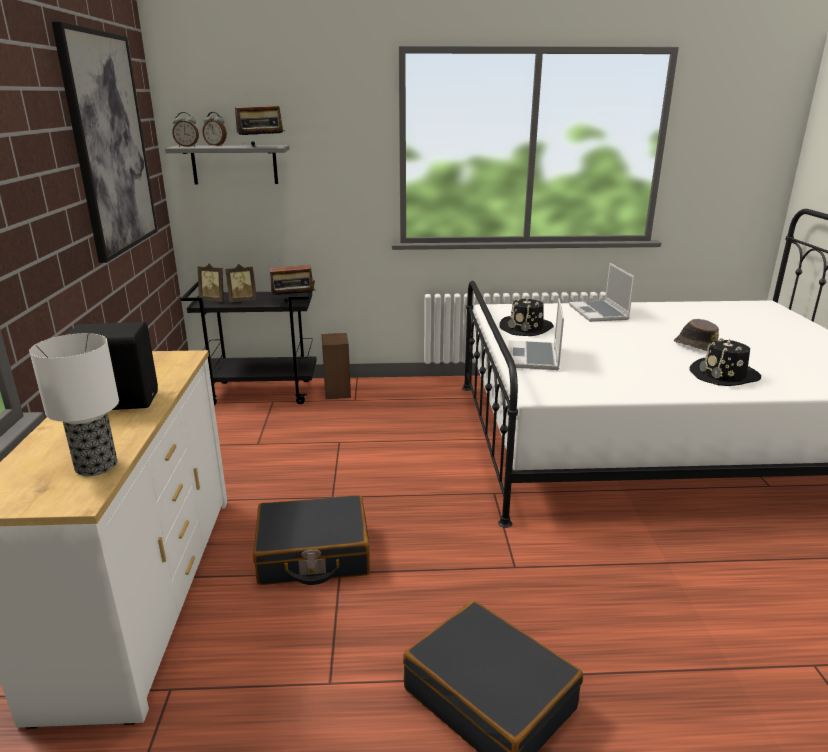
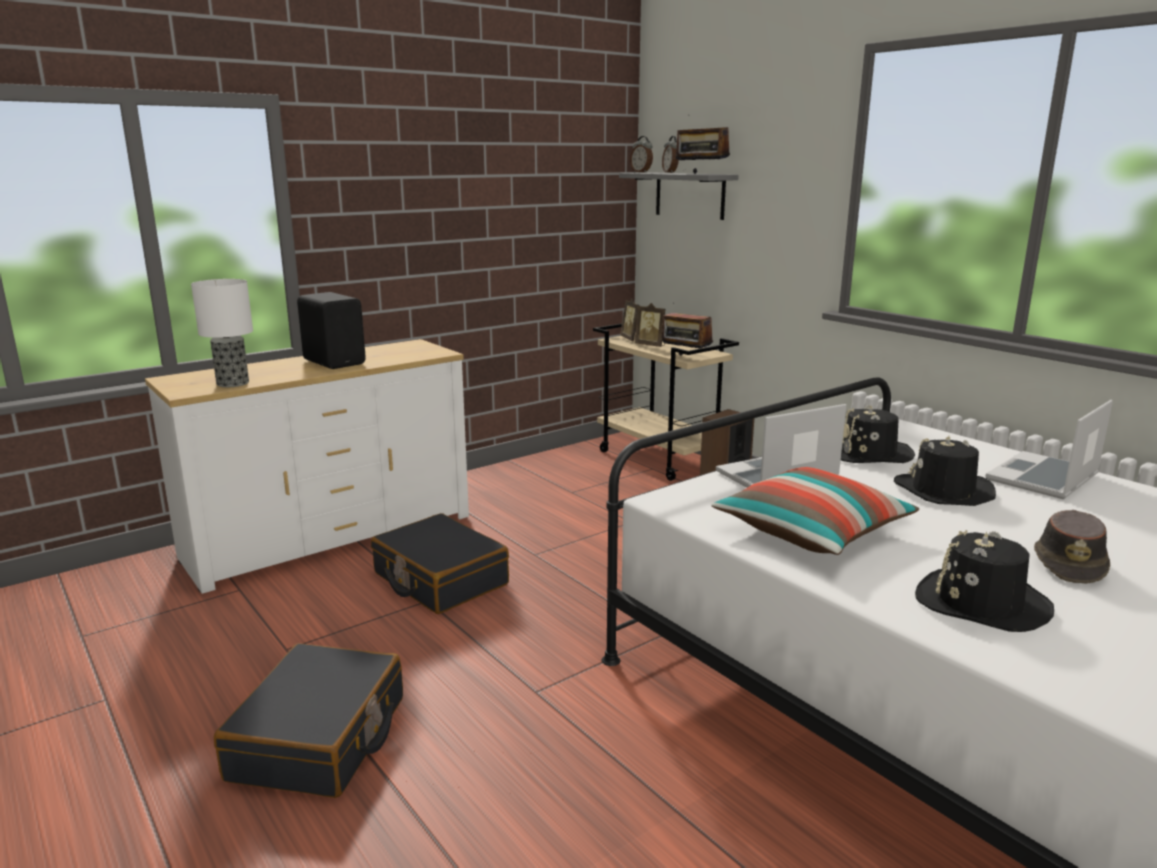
camera: 55 degrees right, 5 degrees down
(109, 144) = (527, 162): picture -> none
(262, 392) = (660, 458): black cart -> beige cart
(594, 334) = (943, 491): none -> black hat
(619, 377) = (812, 532): none -> pillow

